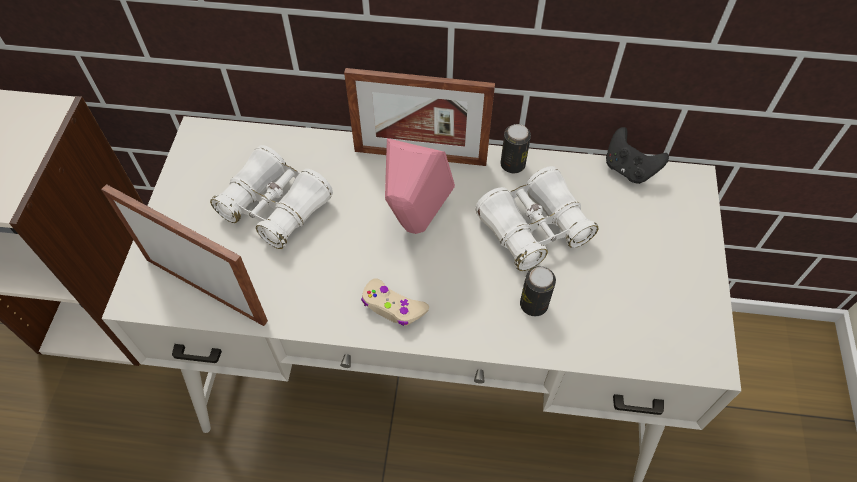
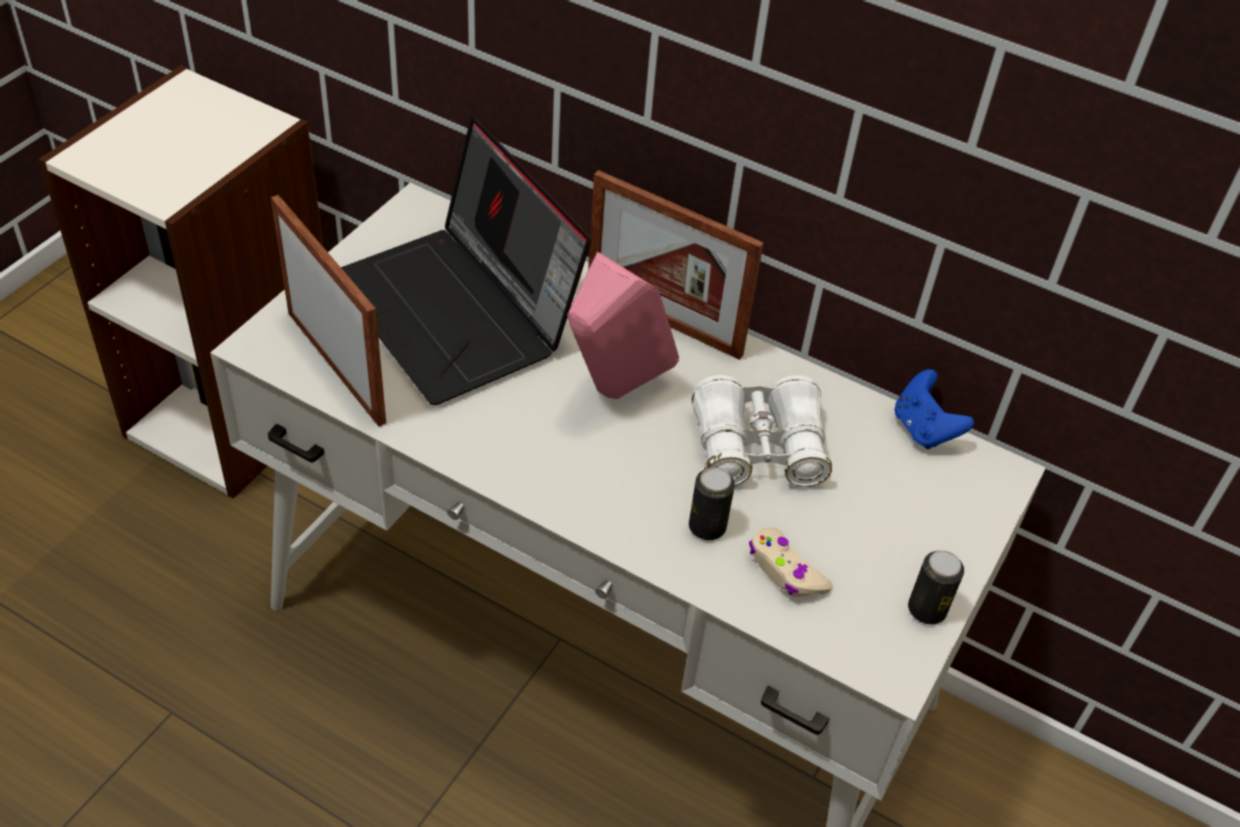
camera: 20 degrees right, 10 degrees down
(275, 207) = (460, 312): white binoculars -> laptop
(393, 307) = (536, 464): beige game controller -> beige game controller (785, 571)
(512, 164) = (774, 370): can -> can (927, 609)
(629, 169) = (924, 429): black game controller -> blue game controller

